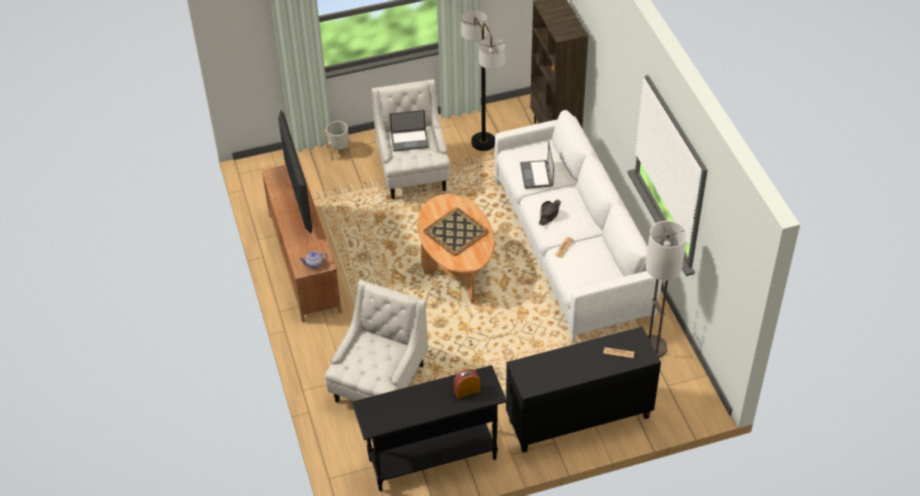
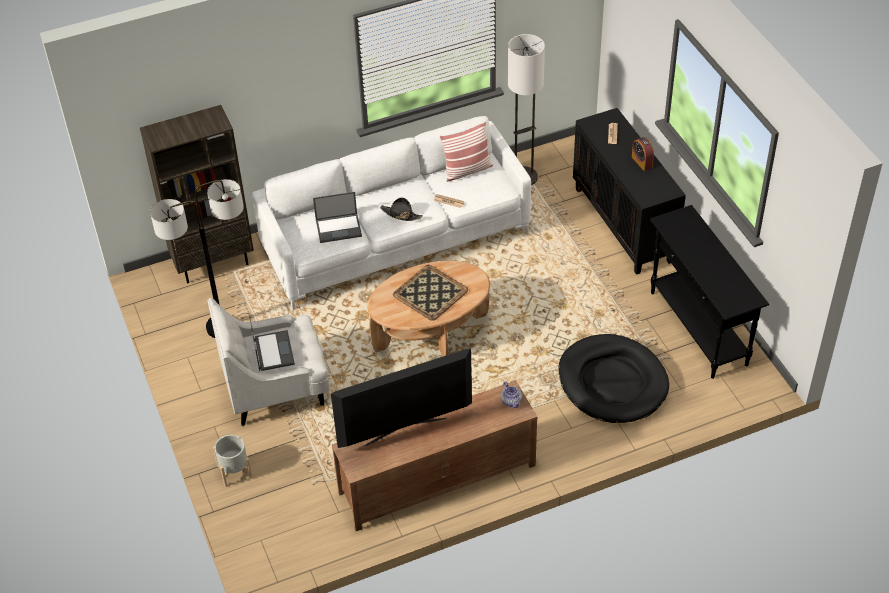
camera: 95 degrees left, 0 degrees up
(379, 384) = (612, 382): white armchair -> black dog bed
(467, 391) = (688, 232): alarm clock -> alarm clock (642, 162)
(605, 262) = (467, 170): none -> pillow

